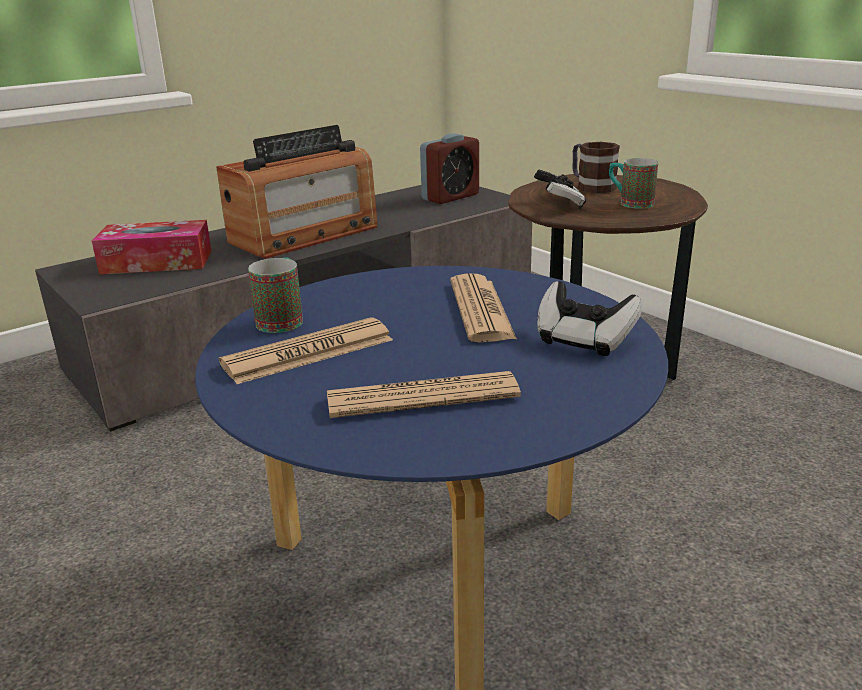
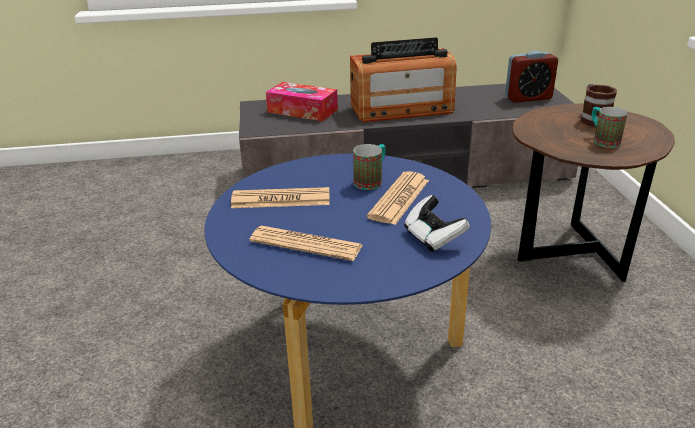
camera: 30 degrees right, 5 degrees up
(282, 319) = (290, 174): mug -> mug (371, 181)
(559, 205) = (547, 130): game controller -> none

